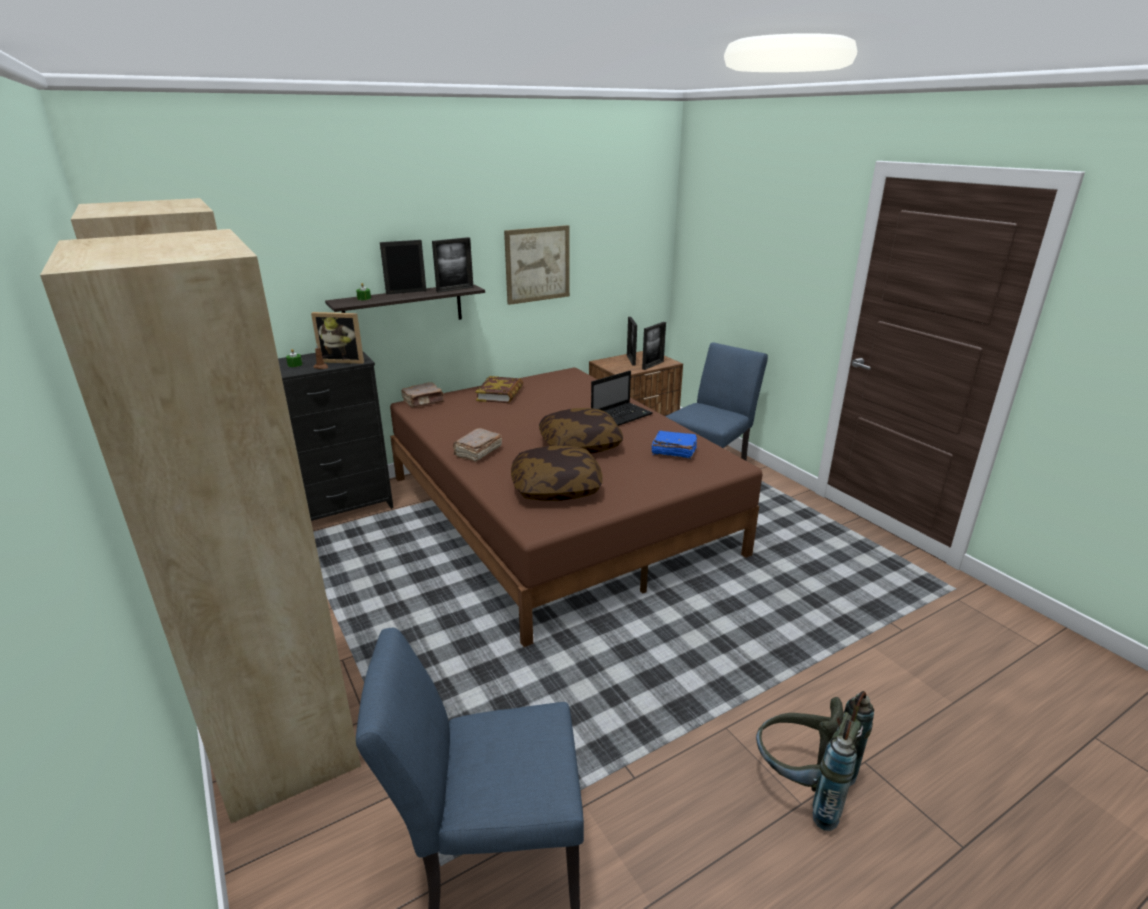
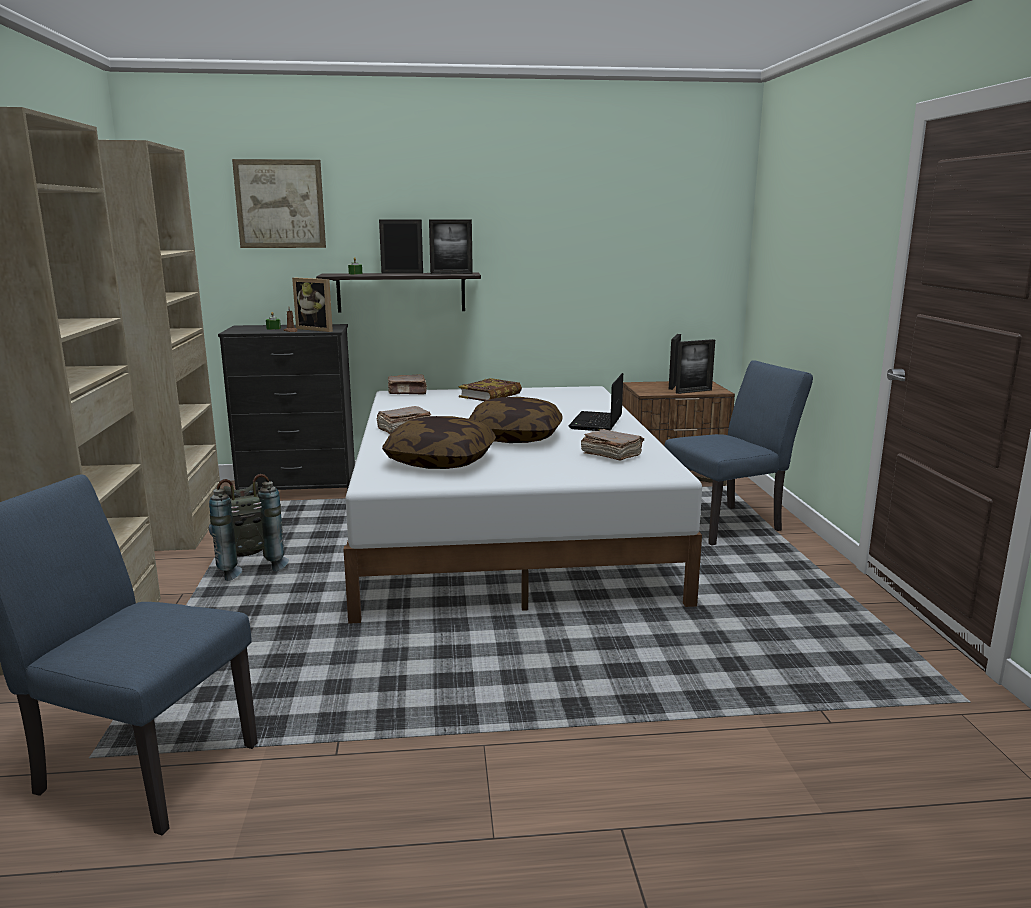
camera: 25 degrees right, 10 degrees down
(537, 264) = (560, 260): picture -> picture (280, 204)
(557, 513) = (506, 529): brown bed -> white bed
(622, 415) = (596, 423): laptop -> laptop turned 120 degrees clockwise
(673, 452) = (611, 455): blue book -> brown book
(801, 787) = (511, 824): grey backpack -> grey backpack (247, 565)

